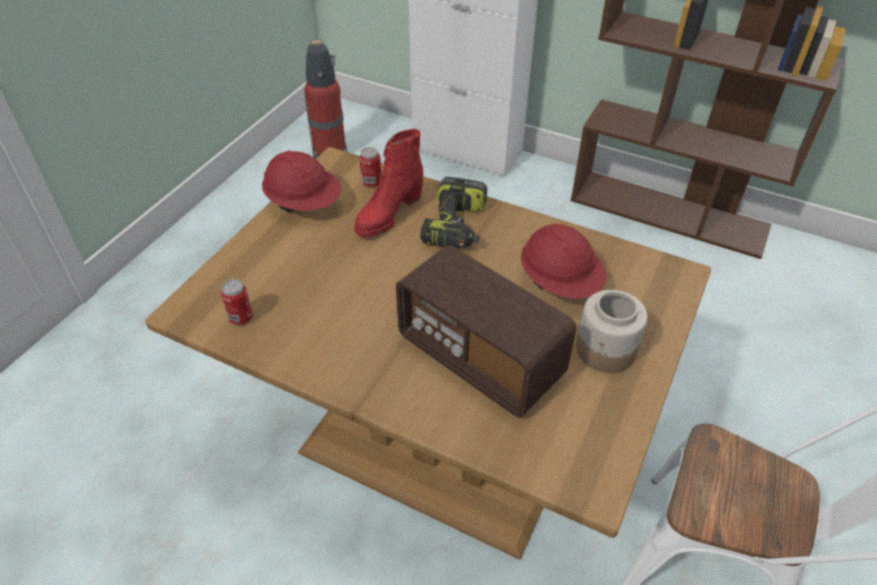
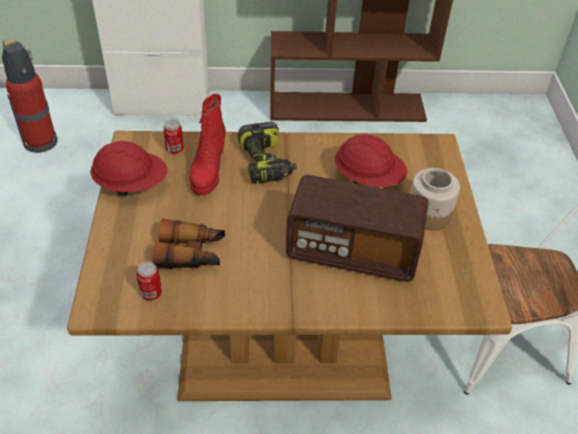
camera: 30 degrees left, 0 degrees up
(309, 293) = (191, 253): none -> binoculars

